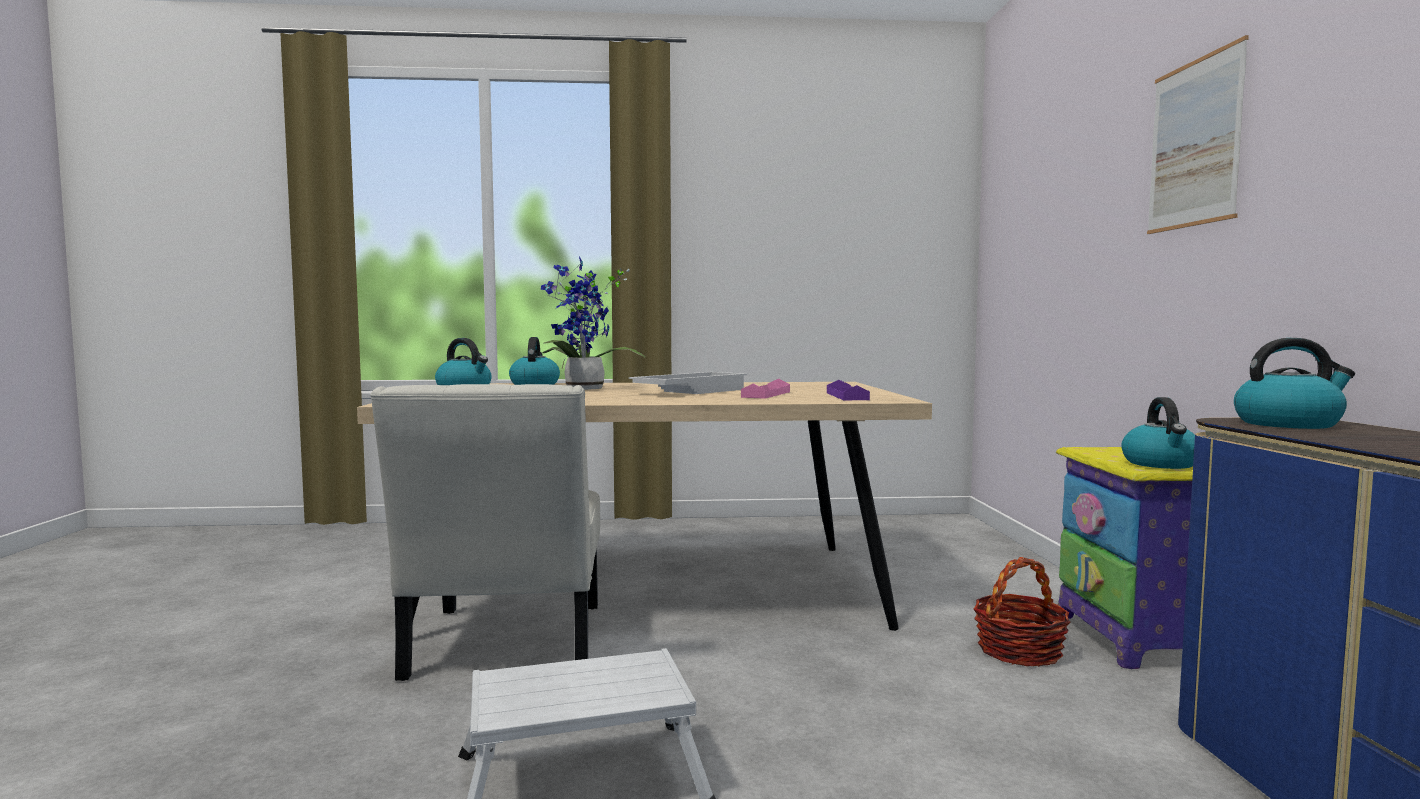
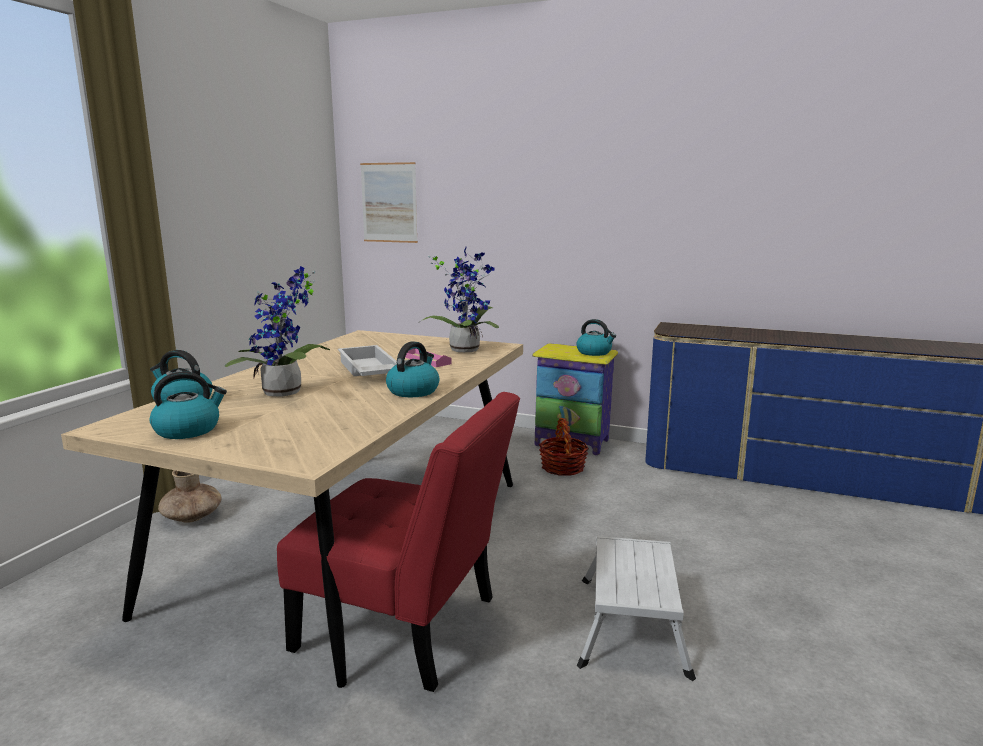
camera: 65 degrees left, 10 degrees up
(504, 646) = (407, 627): white chair -> red chair
(637, 531) = (192, 517): none -> brown vase
(847, 396) = (465, 349): purple tray -> potted plant
(1194, 143) = (577, 182): picture -> picture (389, 202)
(1288, 424) = (683, 329): kettle -> kettle (413, 391)

